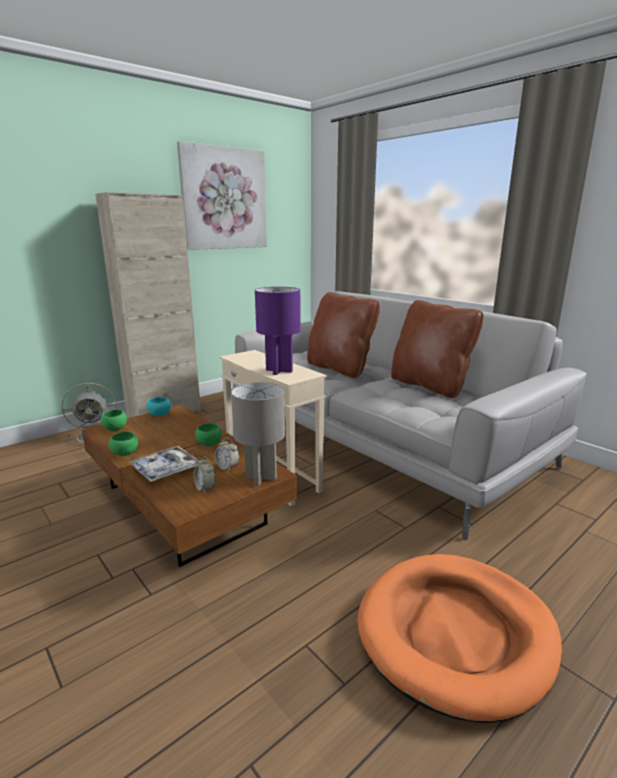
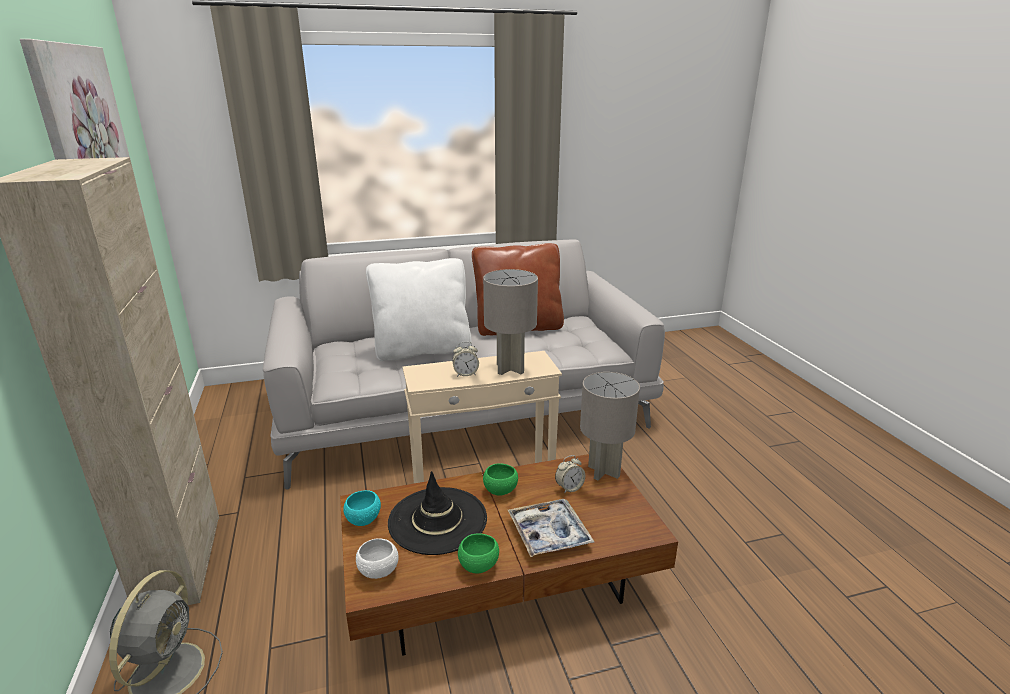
camera: 65 degrees left, 5 degrees up
(115, 429) = (378, 571): green bowl -> white bowl
(167, 433) = (437, 520): none -> black hat
(205, 488) = (608, 510): alarm clock -> alarm clock (465, 374)
(279, 371) = (510, 368): purple table lamp -> grey table lamp
(340, 368) = (422, 350): brown pillow -> white pillow
(456, 633) = (745, 471): orange dog bed -> none

